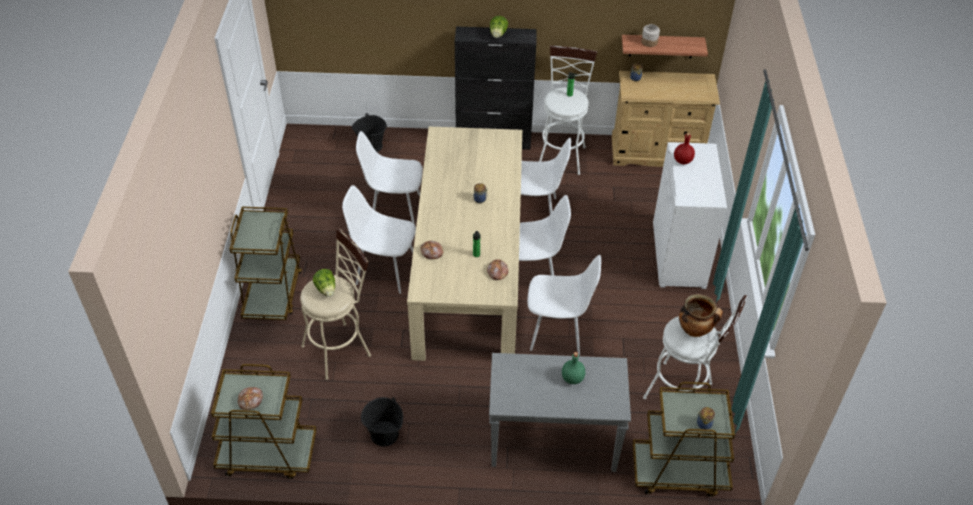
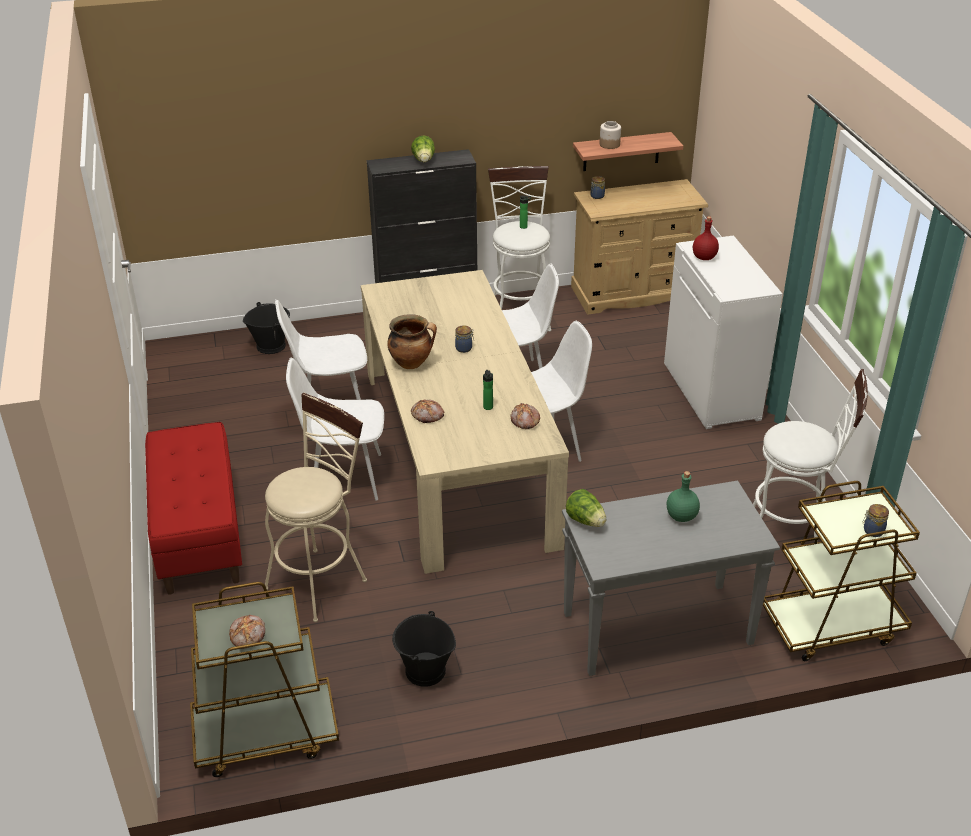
camera: 15 degrees left, 10 degrees down
(273, 293) = (198, 534): brown cart -> red bench
(326, 289) = (301, 483): lettuce -> lettuce (586, 521)
(558, 331) = (604, 501): white chair -> none
(695, 330) = (804, 434): cooking pot -> cooking pot (412, 363)

